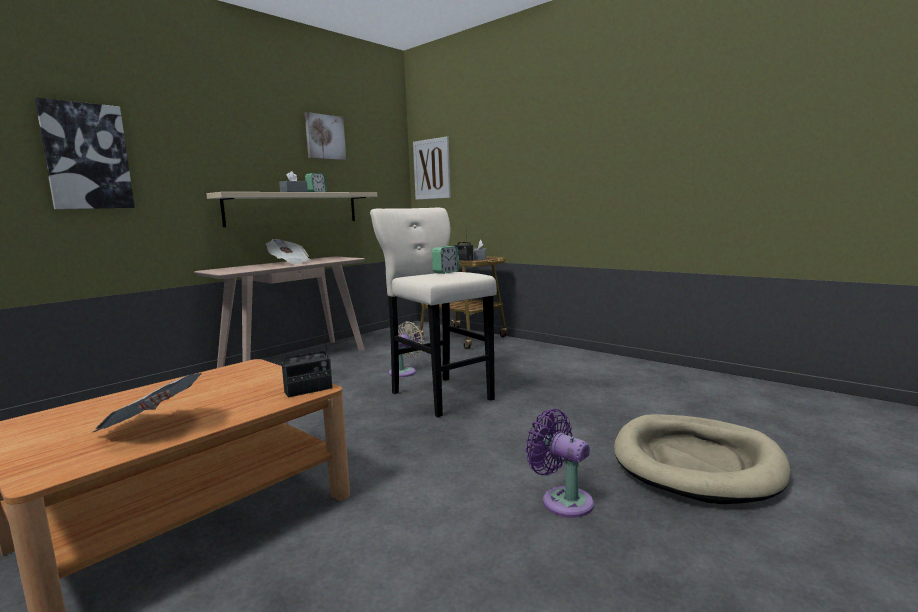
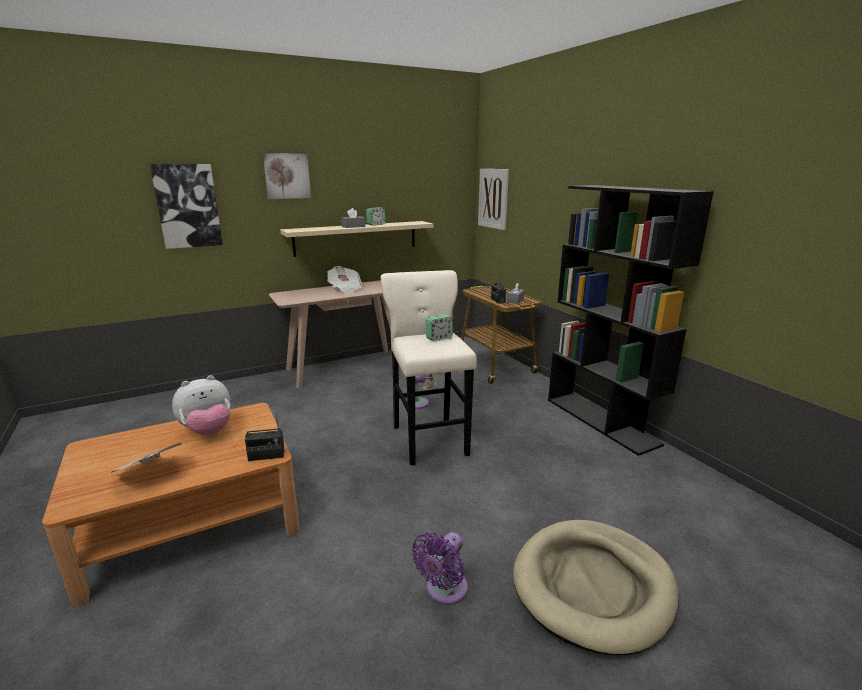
camera: 20 degrees right, 10 degrees up
(203, 387) = (208, 432): none -> plush toy
(325, 137) = (389, 171): picture -> picture (287, 176)
(562, 500) = (444, 590): purple fan -> purple fan turned 120 degrees counterclockwise
(595, 358) = (601, 421): none -> black bookcase

